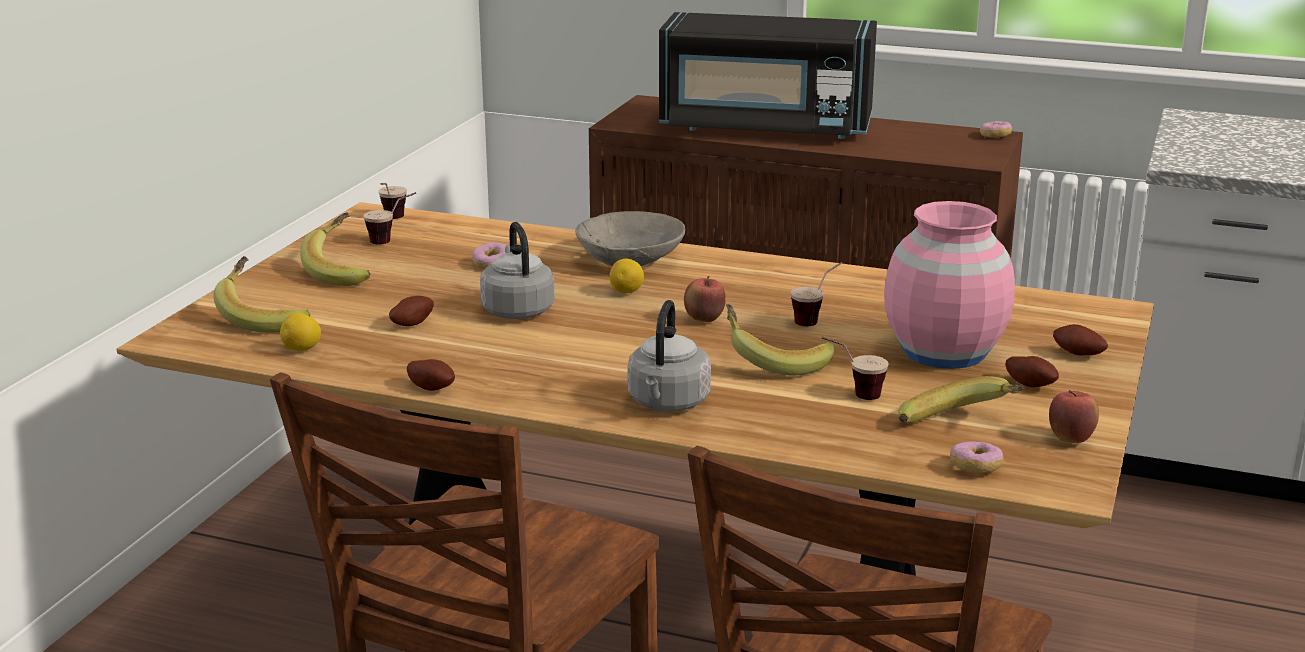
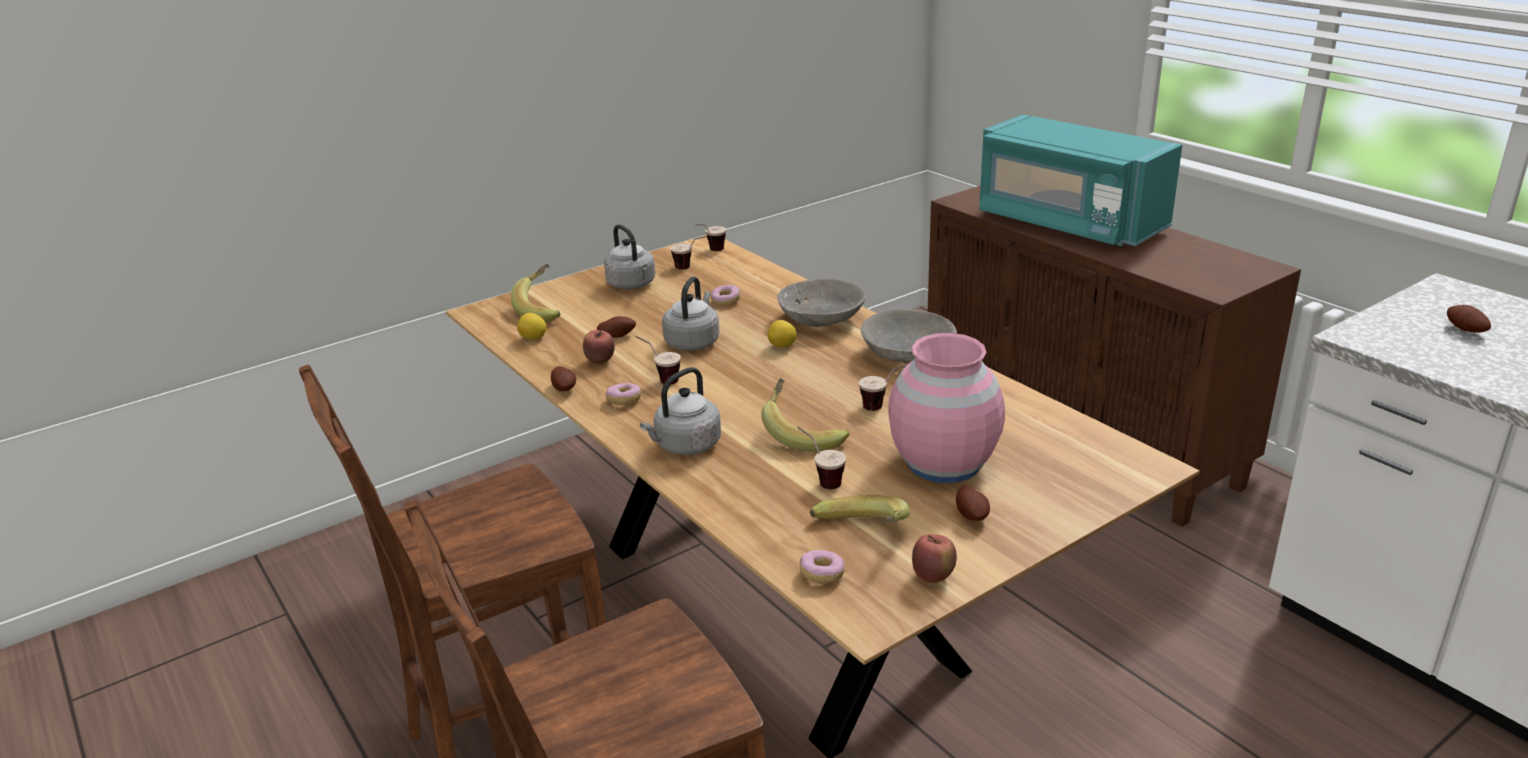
camera: 35 degrees right, 5 degrees up
(344, 271) = (632, 285): banana -> grey kettle
(535, 352) = (660, 379): none -> cup
(704, 320) = (803, 384): apple -> apple (600, 362)
(765, 127) = (1068, 224): black microwave -> turquoise microwave
(767, 271) = (906, 354): none -> grey bowl
(995, 136) = (1265, 268): donut -> donut (624, 401)
(1077, 355) = (1052, 500): potato -> potato (1464, 330)

